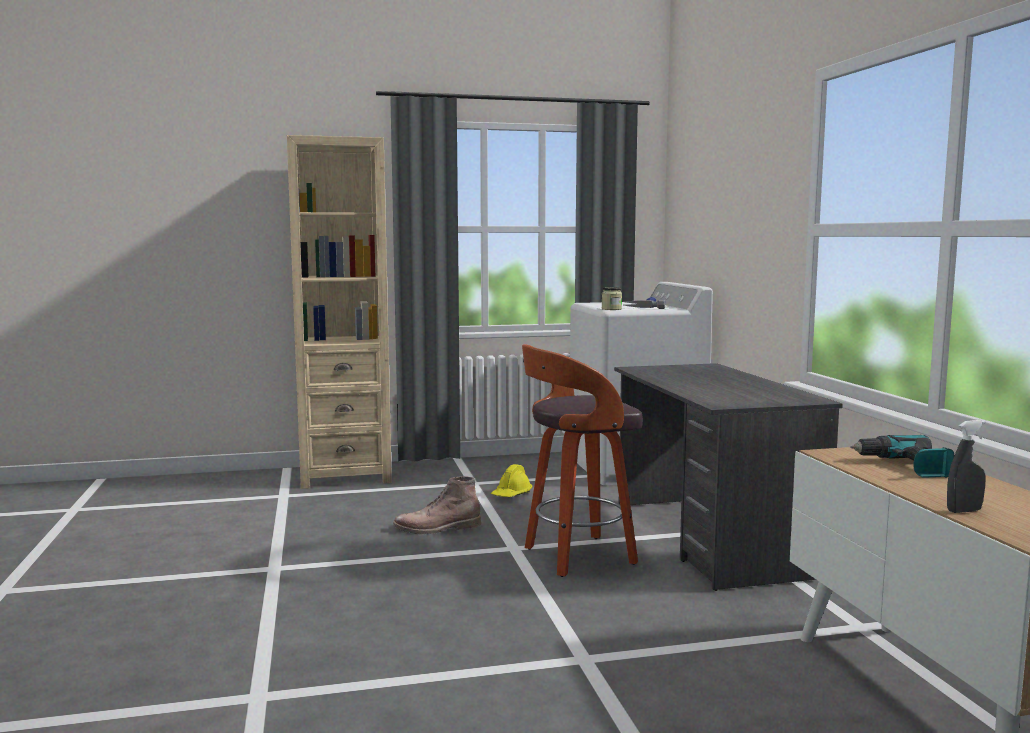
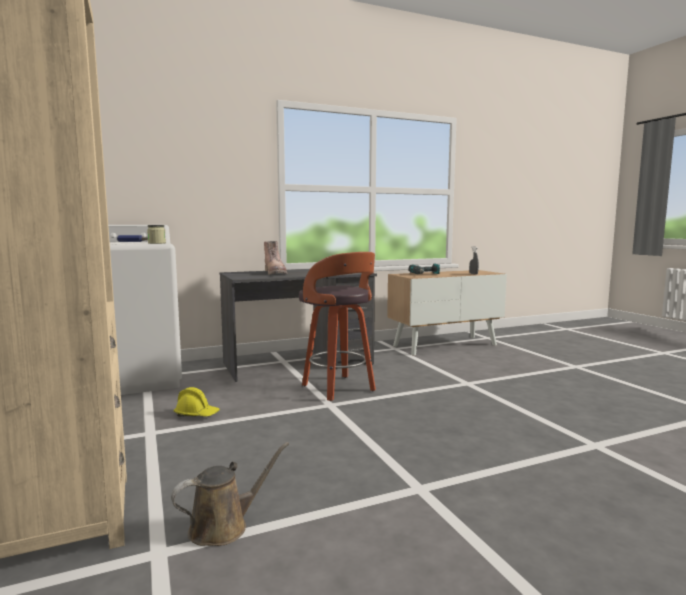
camera: 100 degrees left, 0 degrees up
(294, 508) = (224, 526): none -> brown watering can
(437, 529) = (294, 433): brown boot -> brown boot (276, 273)

